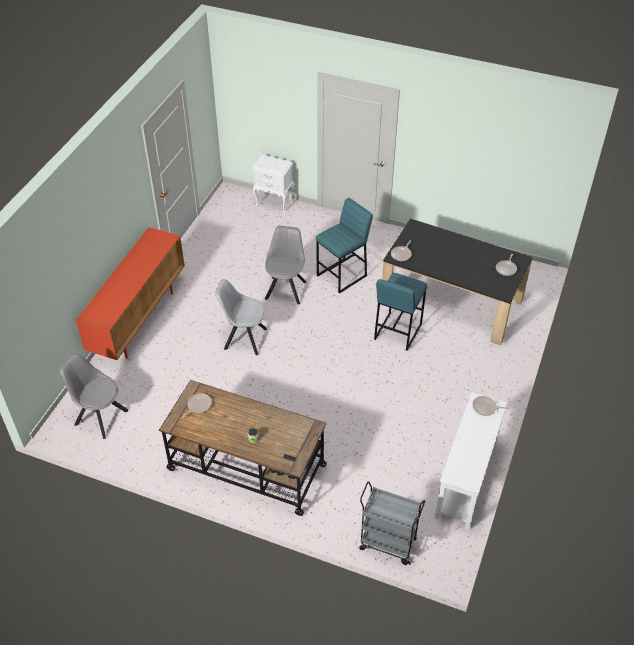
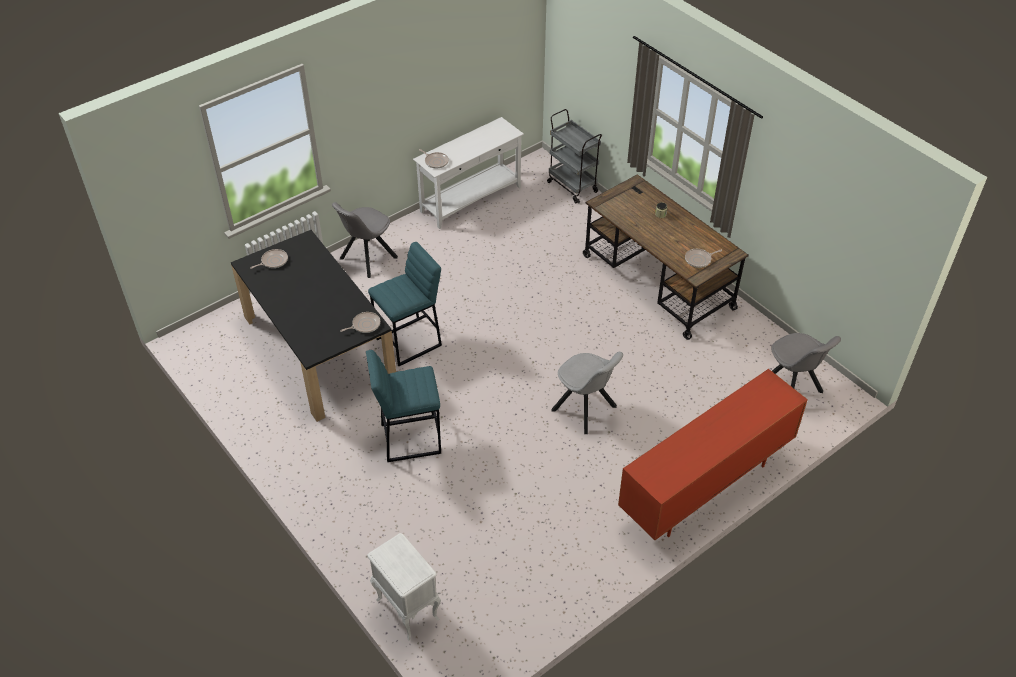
camera: 150 degrees left, 0 degrees up
(286, 289) = (493, 451): grey chair -> grey chair (367, 259)

